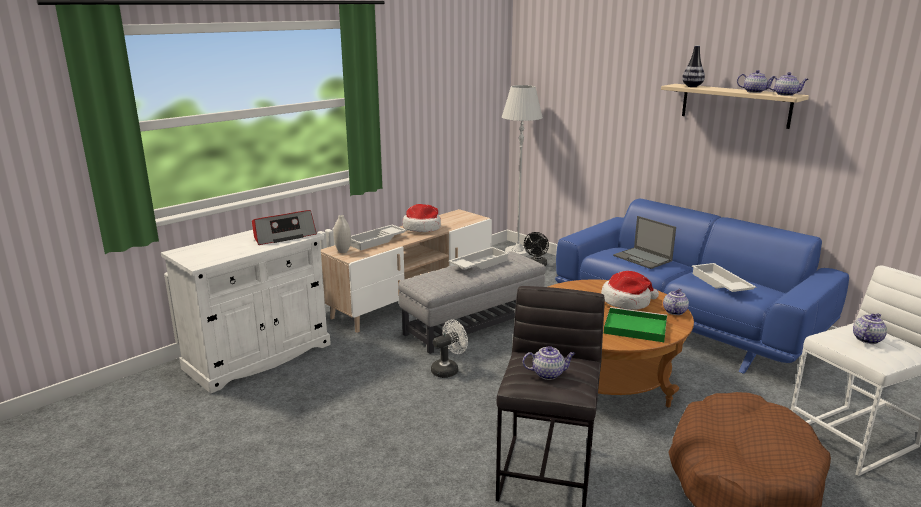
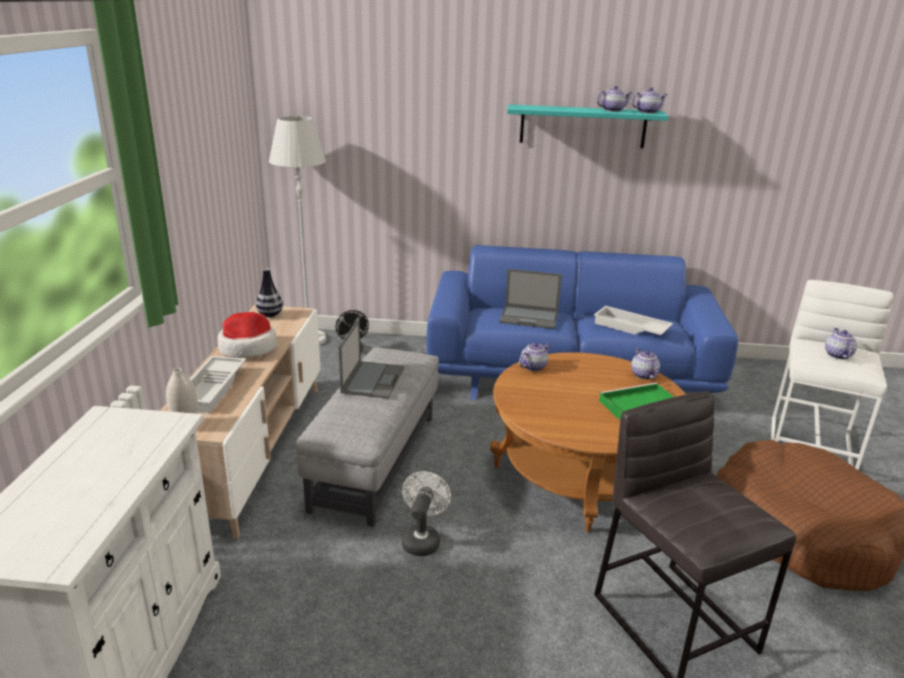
camera: 40 degrees left, 5 degrees up
(283, 236) = (136, 440): radio -> none
(479, 264) = (373, 379): white tray -> laptop
(548, 374) = (716, 513): teapot -> teapot (533, 366)
(627, 301) = (591, 378): hat -> none
(692, 86) = (539, 107): vase -> vase (270, 315)
(735, 105) = (583, 126): beige shelf -> turquoise shelf

